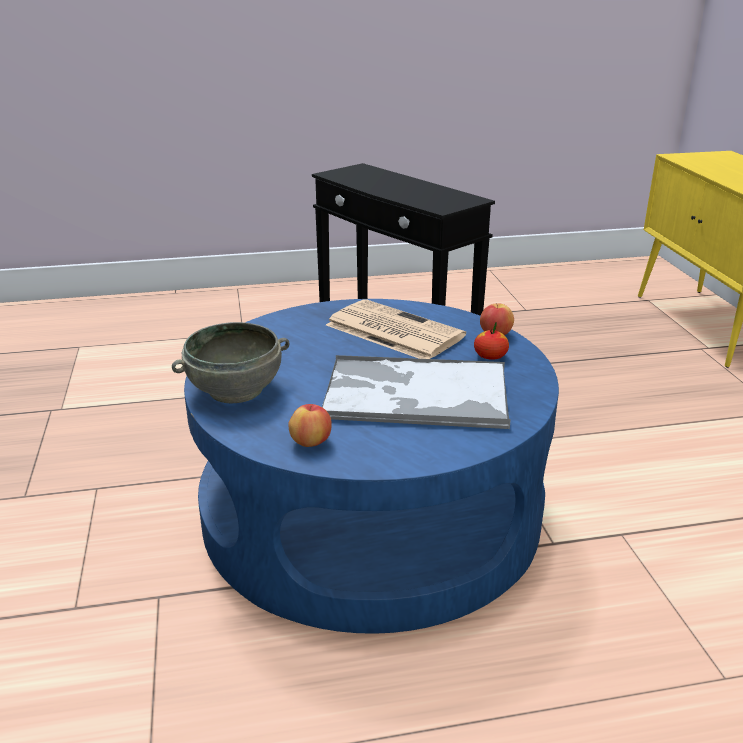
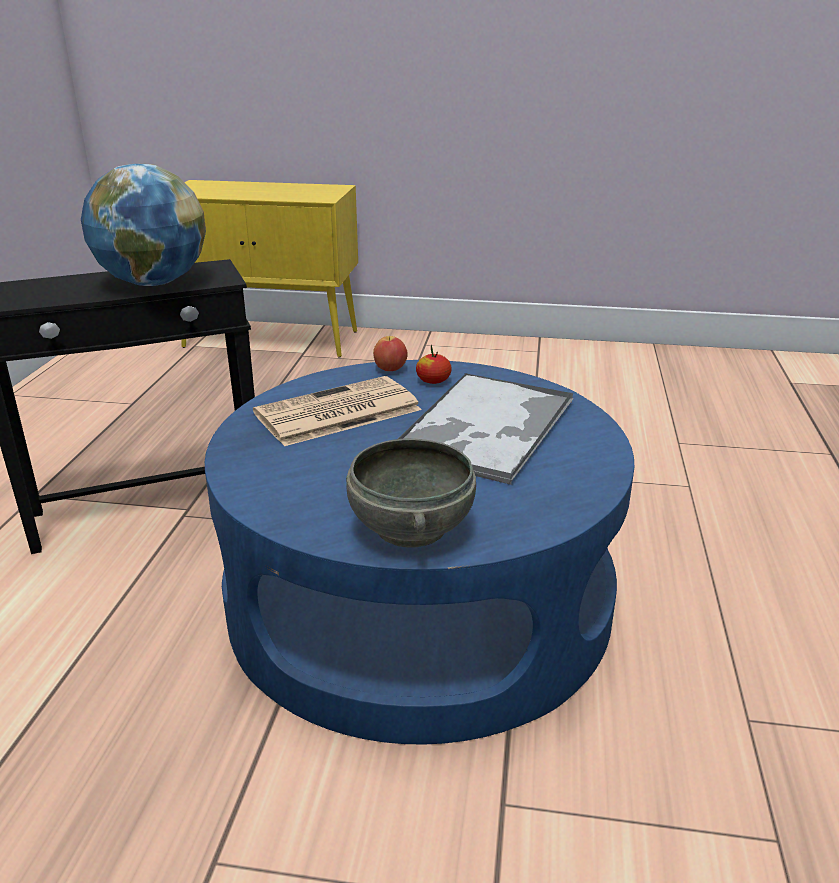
camera: 70 degrees left, 0 degrees up
(311, 442) = (555, 496): apple -> none
(412, 194) = (153, 283): none -> globe

